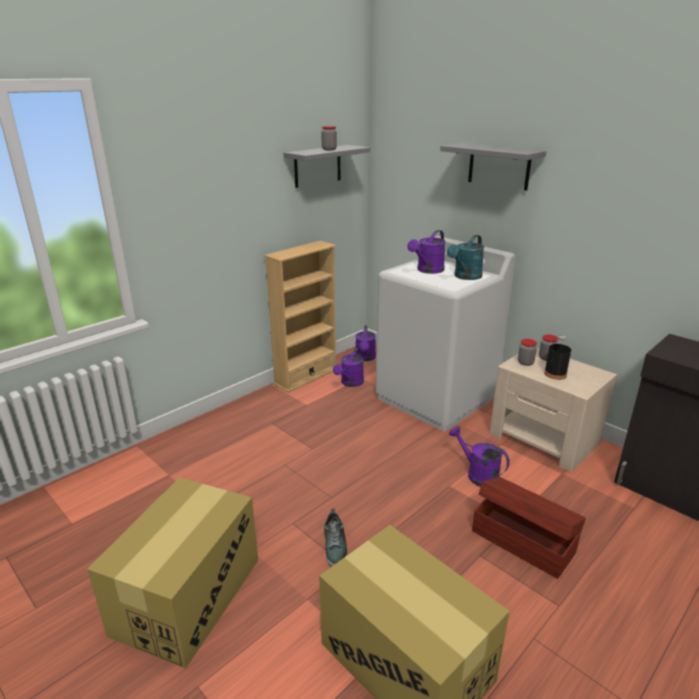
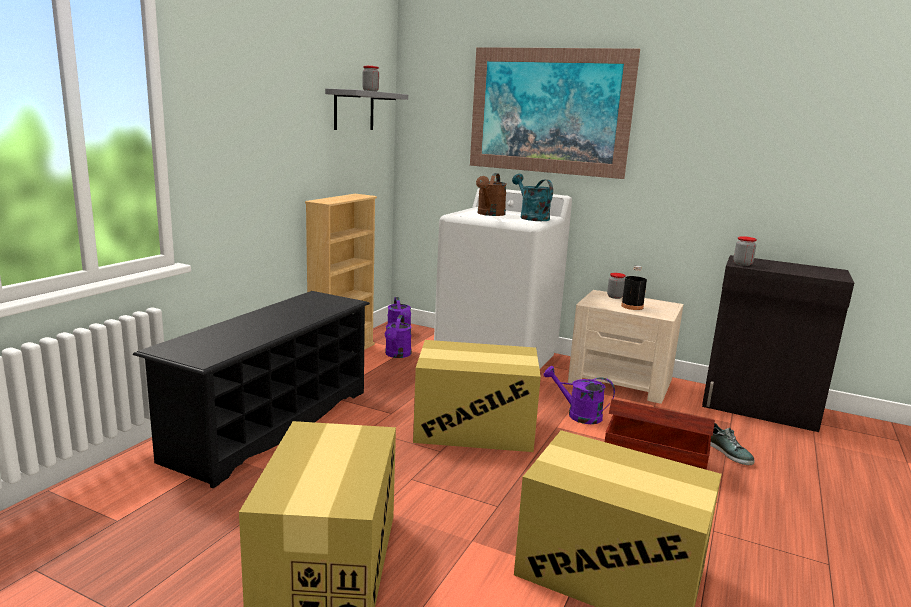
camera: 20 degrees left, 10 degrees down
(215, 447) = (271, 424): none -> black shoe rack
(335, 546) = (472, 491): shoe -> shoe (728, 452)
(373, 476) = (474, 428): none -> cardboard box
(427, 270) = (489, 214): purple watering can -> brown watering can
(465, 277) = (531, 217): turquoise watering can -> turquoise watering can turned 135 degrees clockwise
(499, 166) = (549, 111): grey shelf -> picture
(525, 363) = (599, 301): jar -> jar (742, 264)

